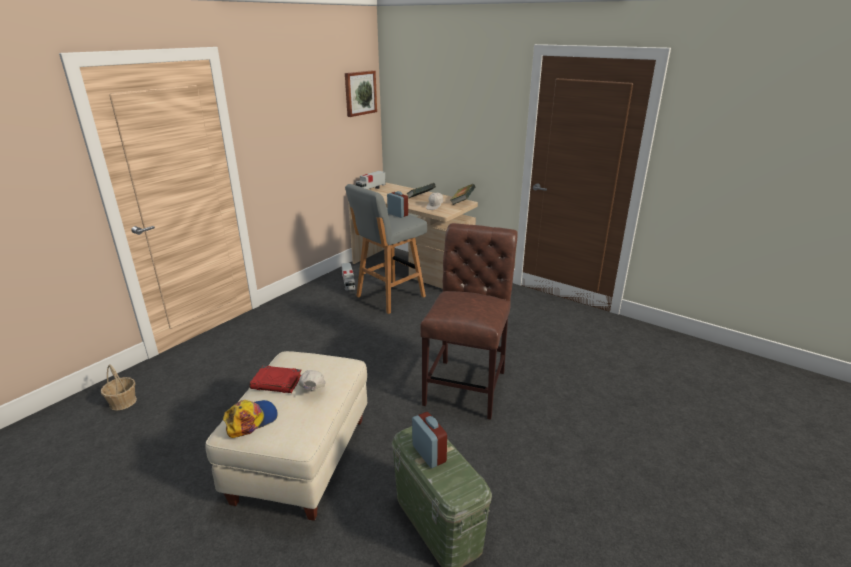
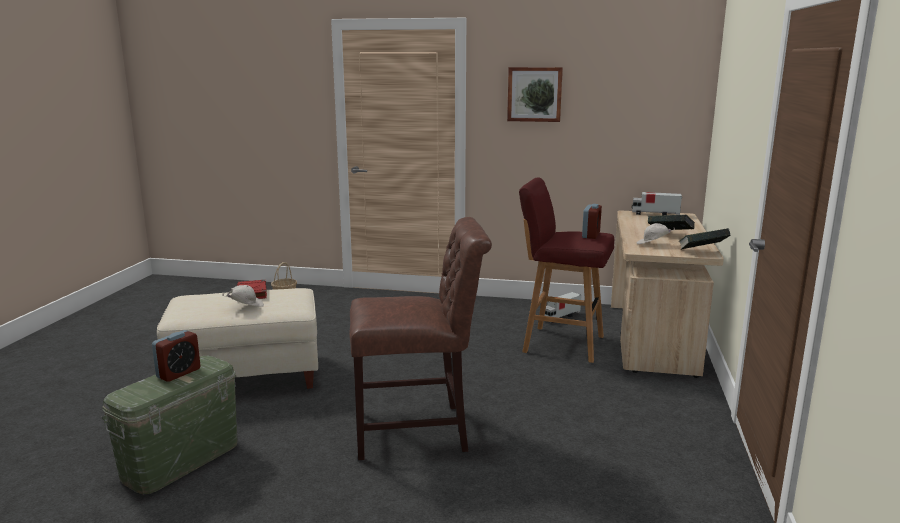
camera: 65 degrees right, 10 degrees down
(251, 420) = (197, 298): cap -> none
(360, 93) = (671, 83): picture -> picture (534, 94)
(389, 297) = (561, 343): grey stool -> red stool

